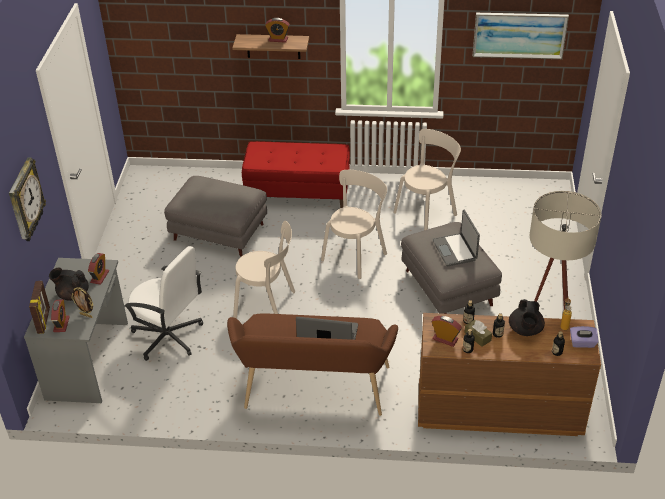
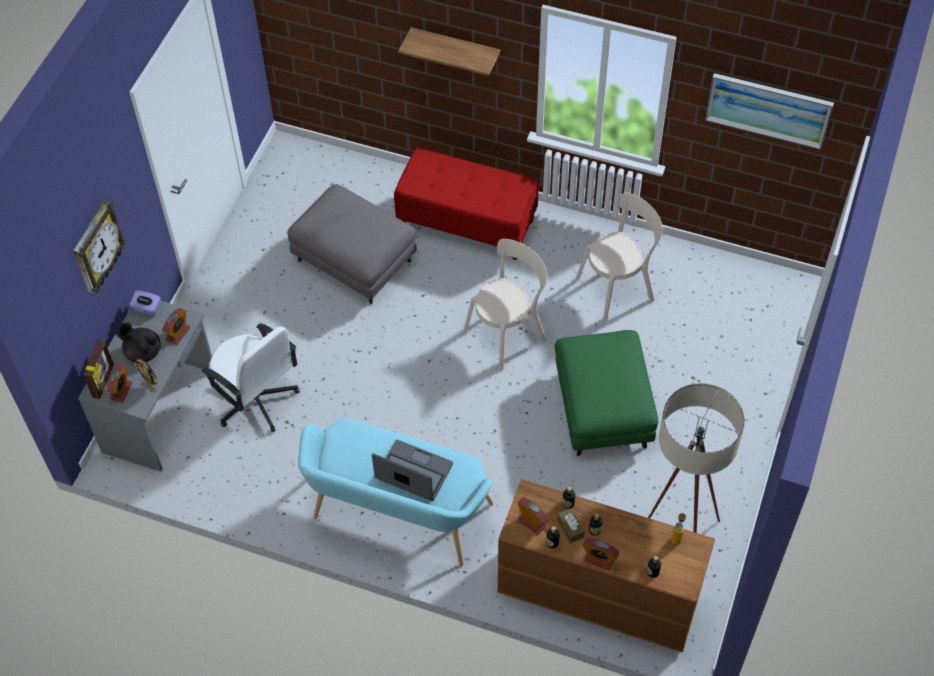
camera: 15 degrees right, 15 degrees up
(268, 305) = (381, 382): beige chair -> none
(278, 39) = (459, 48): alarm clock -> alarm clock (599, 559)
(314, 392) = (397, 516): brown bench -> turquoise bench
(449, 288) = (603, 409): grey ottoman -> green ottoman
(455, 250) = (611, 377): laptop -> none
(525, 330) = (628, 533): black teapot -> none
(582, 343) = (687, 567): purple tissue box -> purple tissue box (147, 308)

